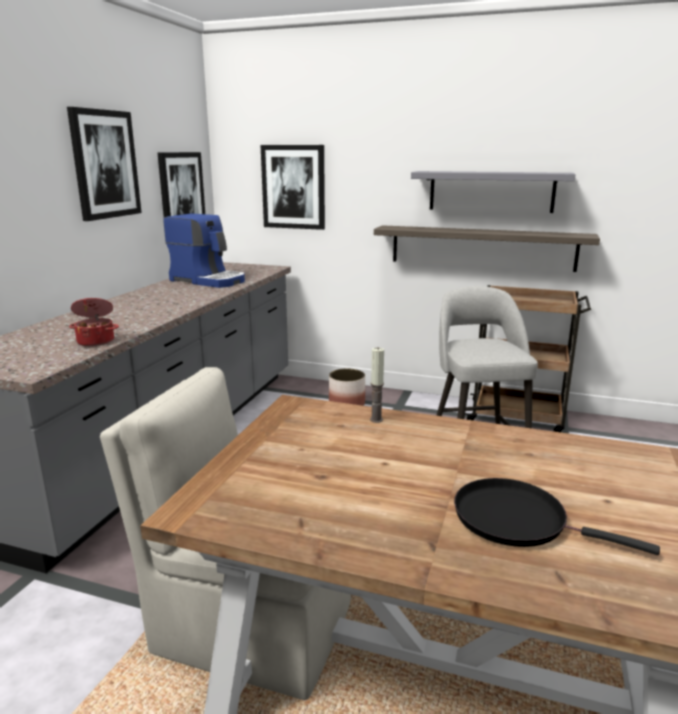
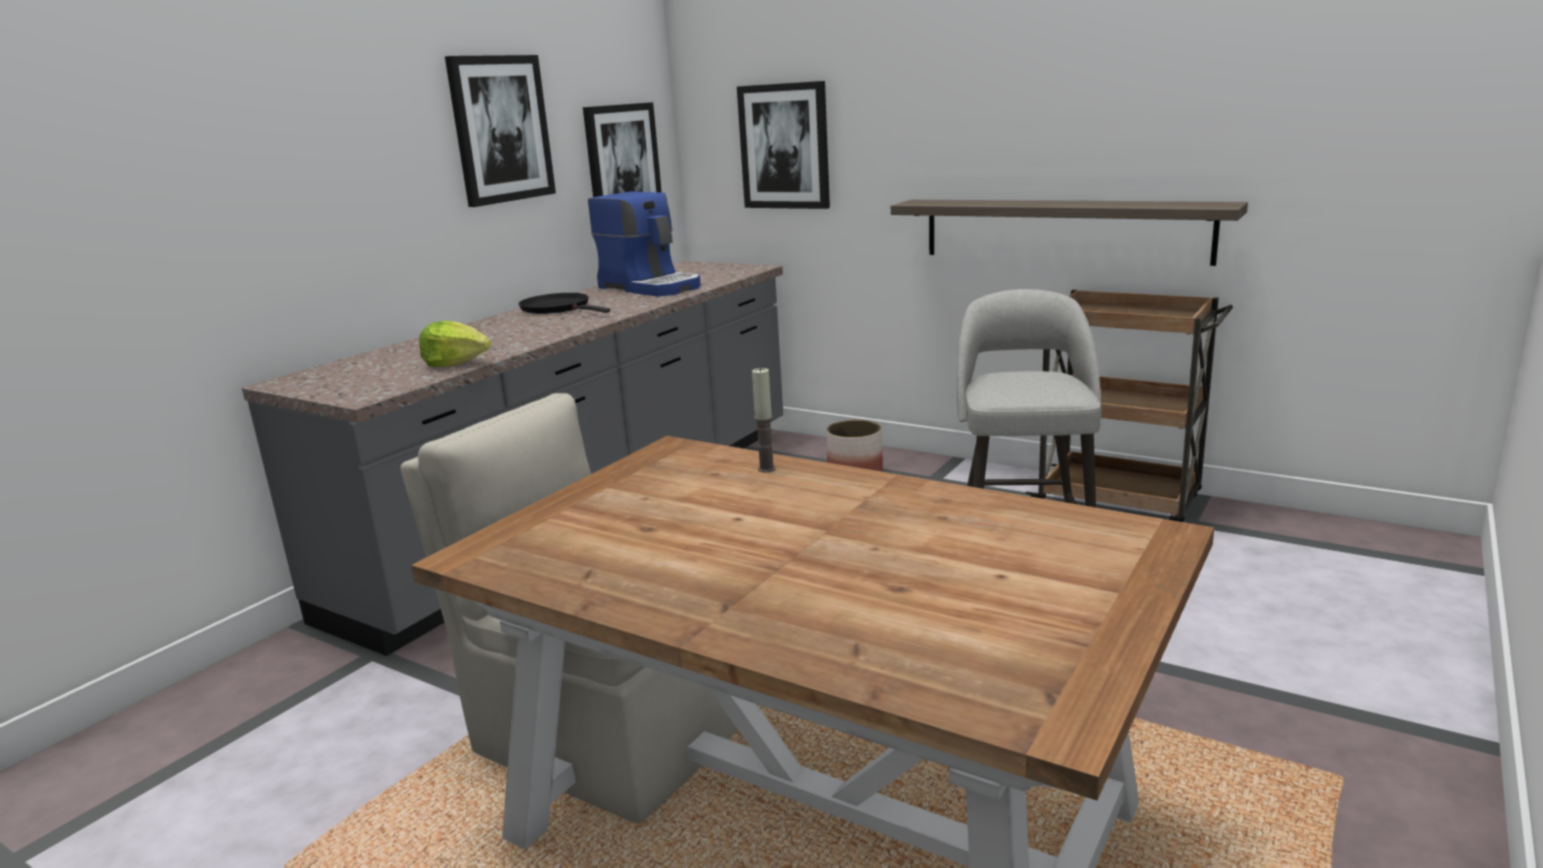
camera: 15 degrees right, 0 degrees up
(96, 341) = (456, 363): cooking pot -> lettuce
(491, 191) = (1073, 140): grey shelf -> none
(517, 520) = (856, 588): black frying pan -> black frying pan (558, 308)

